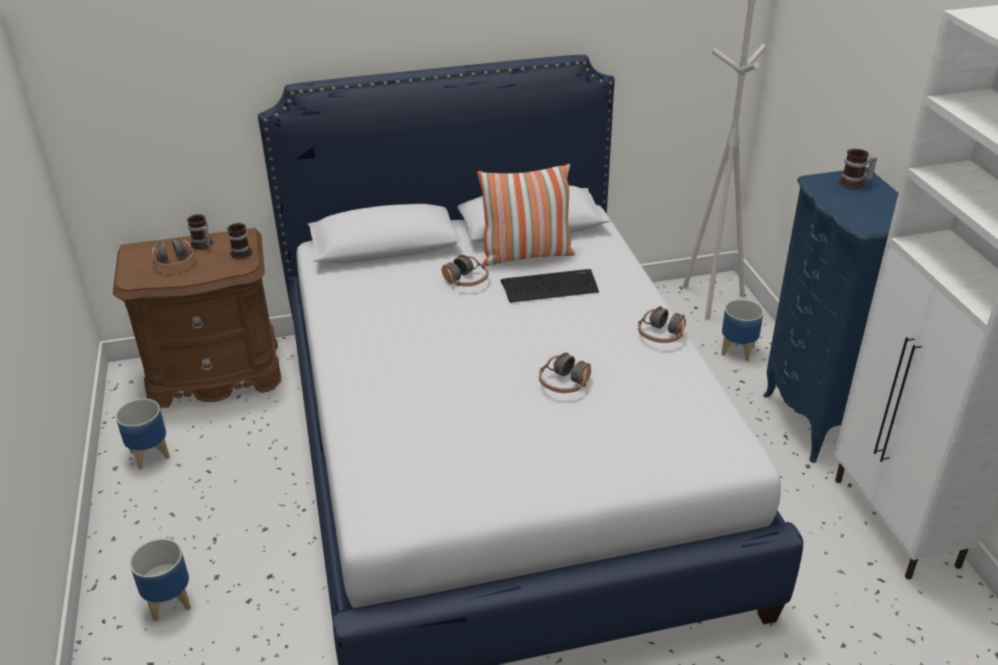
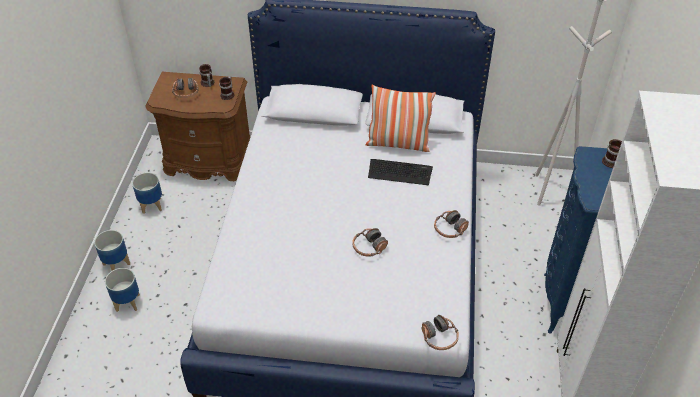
camera: 20 degrees right, 10 degrees up
(466, 280) = (349, 153): headphones -> headphones (439, 338)
(737, 350) = (545, 235): planter -> planter (116, 264)

